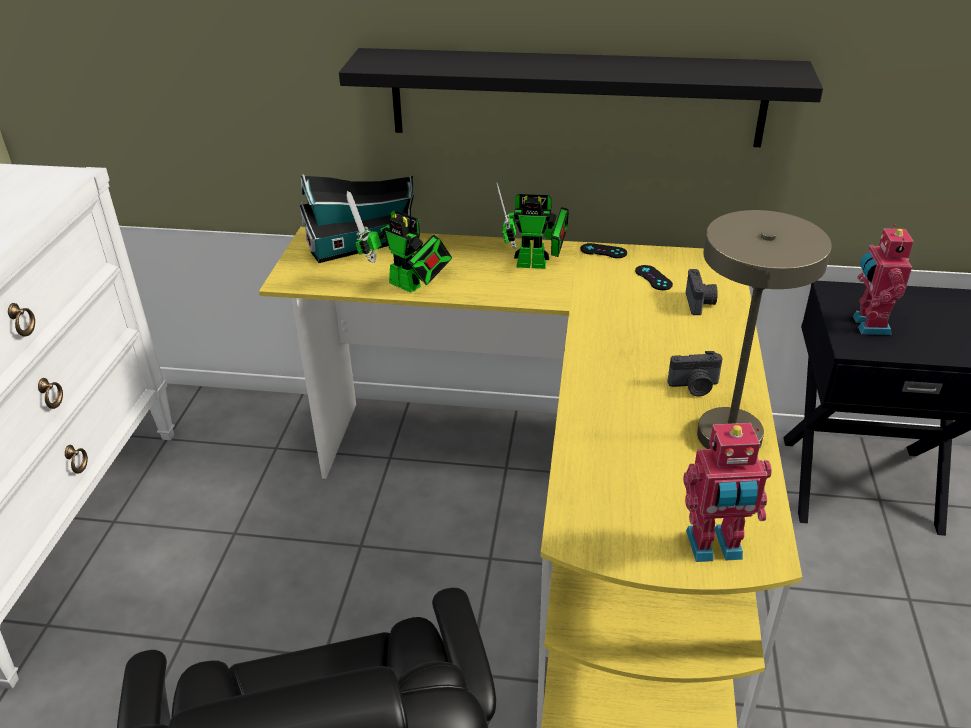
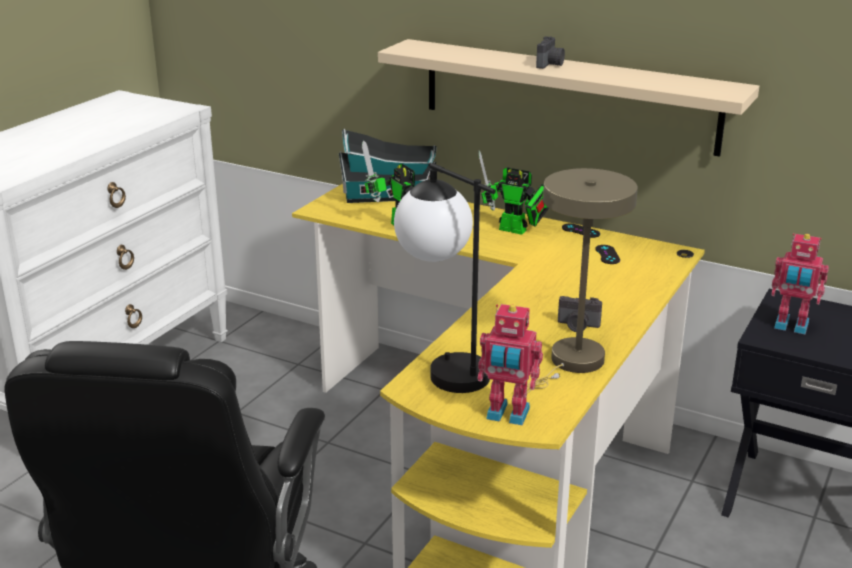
camera: 20 degrees right, 10 degrees down
(575, 97) = (568, 96): black shelf -> beige shelf
(591, 490) = (443, 367): none -> table lamp
(700, 303) = (632, 277): camera -> camera (550, 64)
(868, 325) = (791, 326): toy robot -> toy robot turned 90 degrees counterclockwise

